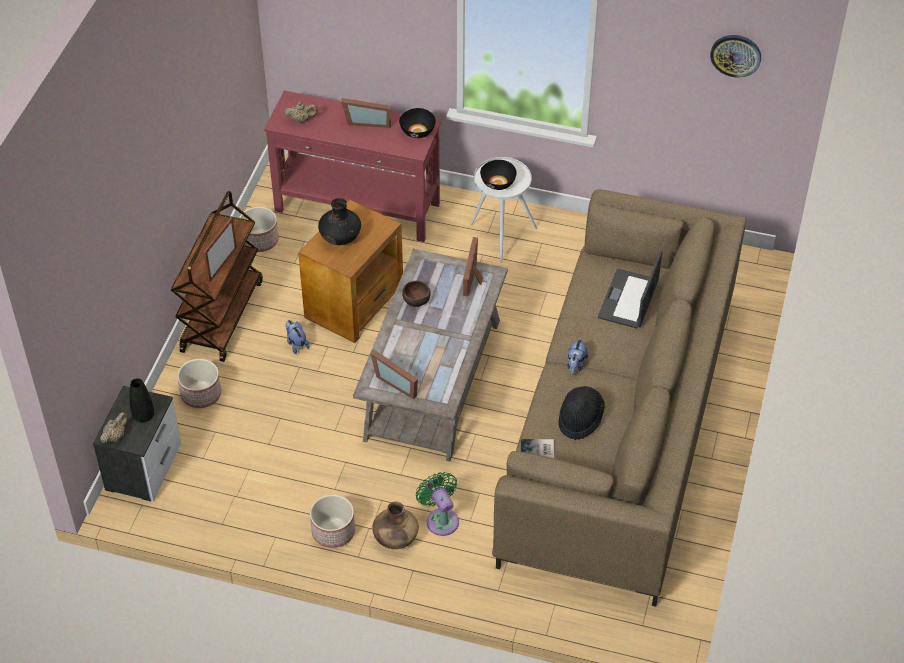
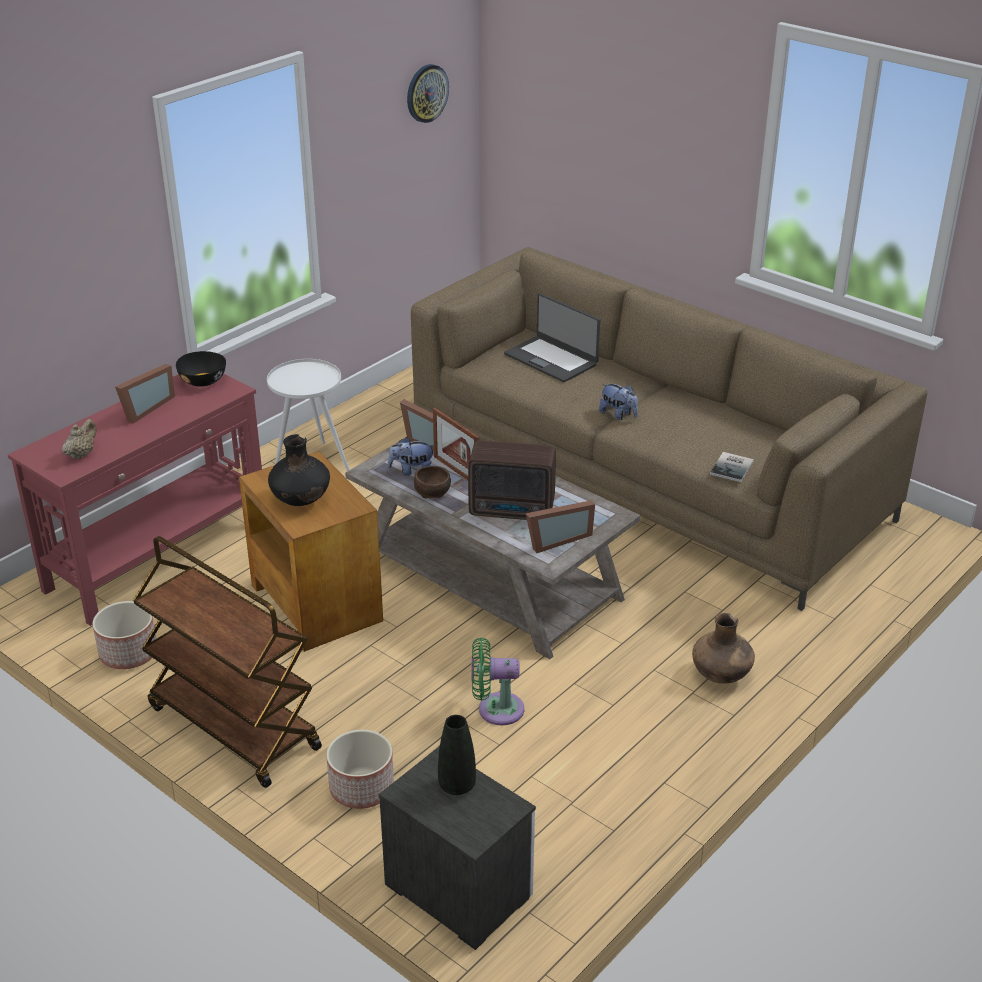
camera: 65 degrees left, 15 degrees down
(115, 436) = (477, 828): beige teapot -> none
(222, 264) = (246, 614): picture frame -> picture frame (456, 471)
(296, 344) = (343, 671): plush toy -> plush toy (412, 471)
(332, 531) = (682, 726): planter -> none
(418, 349) = (513, 510): none -> radio
(441, 519) = (708, 631): green fan -> green fan (495, 709)
(498, 183) = (309, 383): black bowl -> none
(580, 419) = (701, 430): black hat -> none

